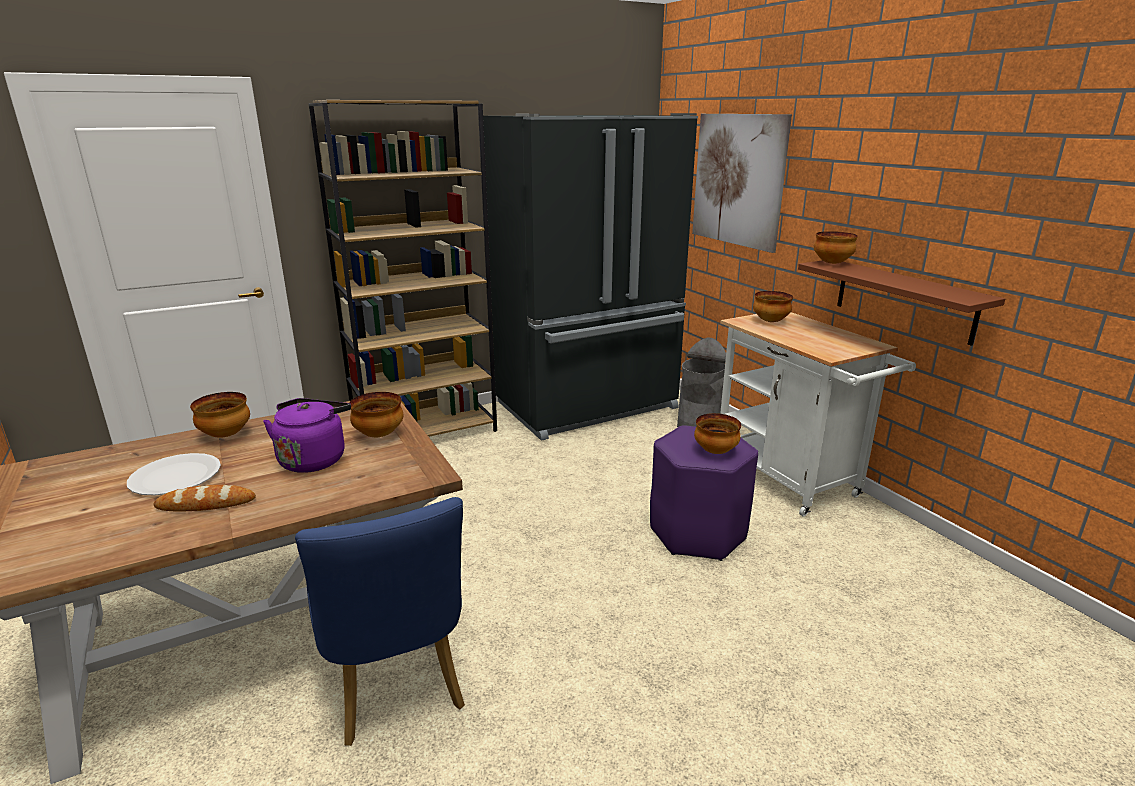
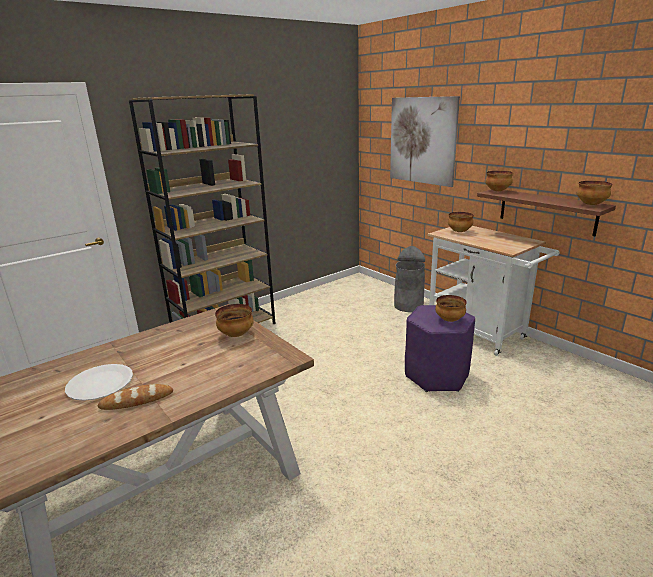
camera: 10 degrees left, 0 degrees up
(226, 435) = (121, 348): bowl -> bowl (591, 204)
(314, 459) = (199, 357): purple kettle -> none
(396, 688) = (279, 512): blue chair -> none
(589, 406) = (331, 300): black fridge -> none

